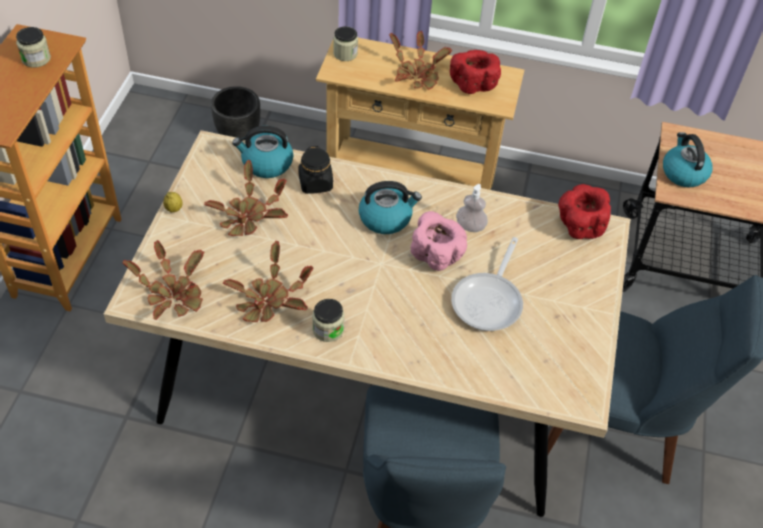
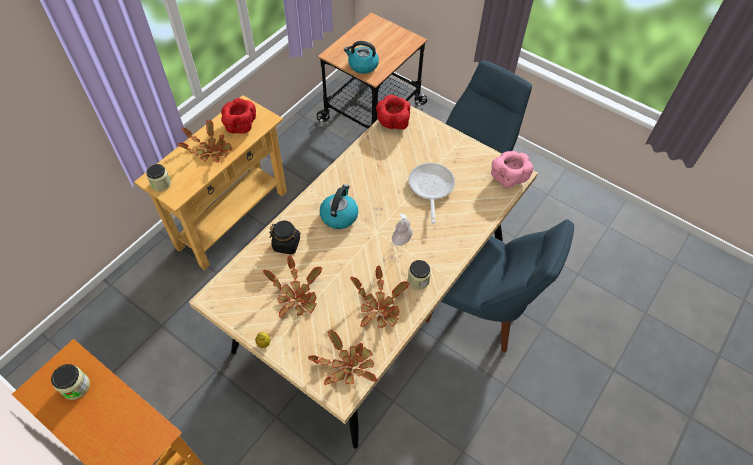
camera: 65 degrees left, 5 degrees up
(237, 135) = (114, 310): black planter -> none
(266, 164) = (250, 268): kettle -> none
(437, 255) = (383, 200): pink bowl -> pink bowl (508, 177)
(470, 226) = (368, 174): soap dispenser -> soap dispenser (401, 240)
(489, 301) = (430, 188): frying pan -> frying pan turned 135 degrees counterclockwise

